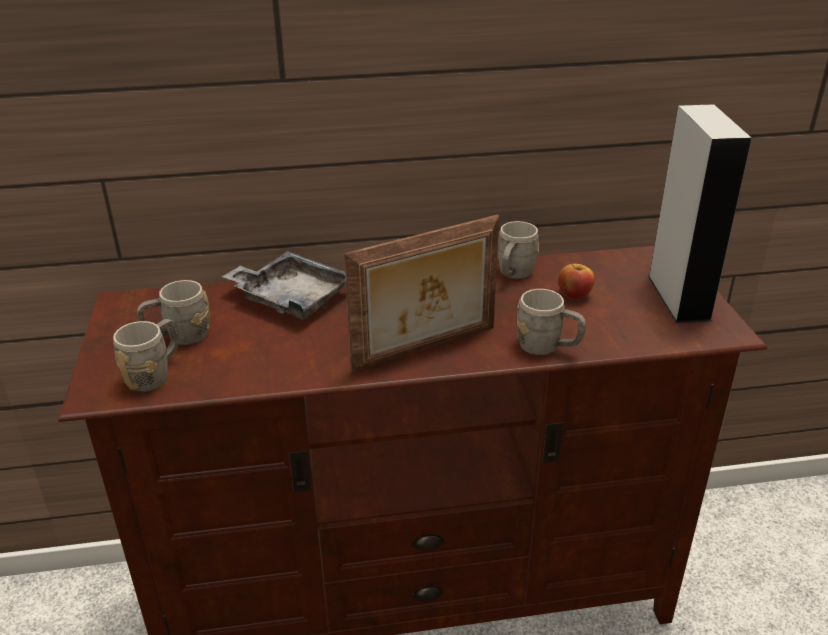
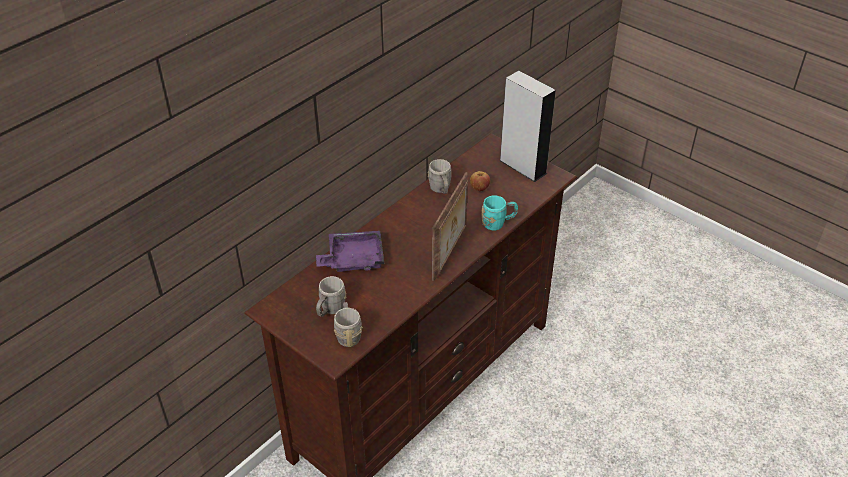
camera: 40 degrees left, 10 degrees up
(291, 297) = (353, 259): grey tray -> purple tray
(547, 347) = (498, 223): grey mug -> turquoise mug

